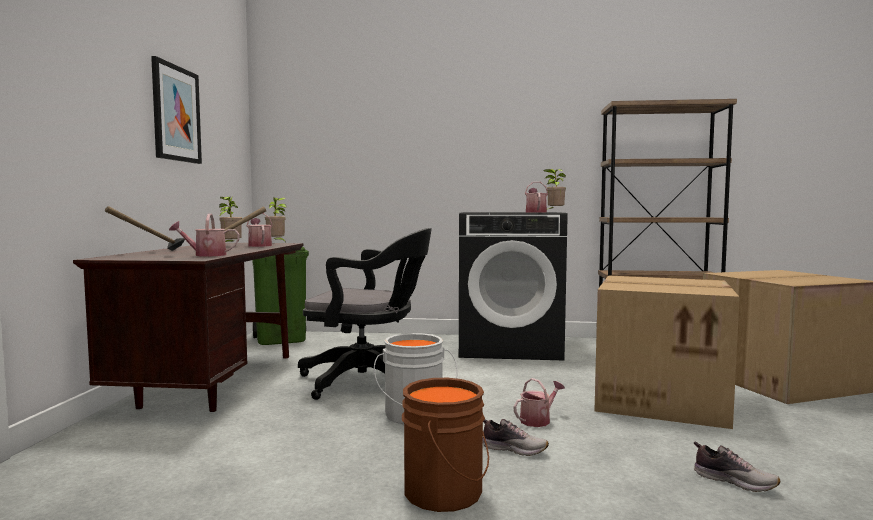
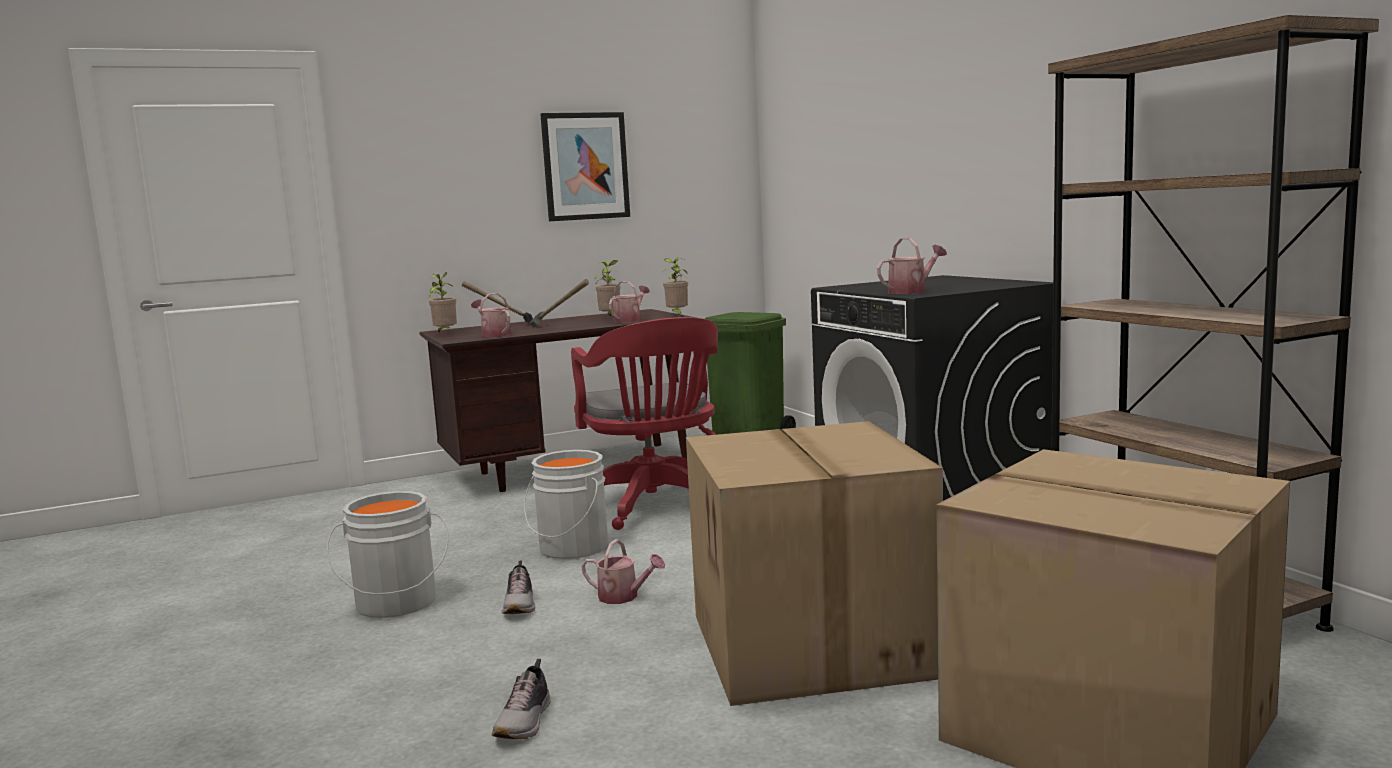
camera: 60 degrees right, 5 degrees up
(369, 381) = (655, 506): black office chair -> red office chair
(447, 492) = (396, 604): brown bucket -> grey bucket
(554, 212) = (986, 288): potted plant -> potted plant (445, 334)

